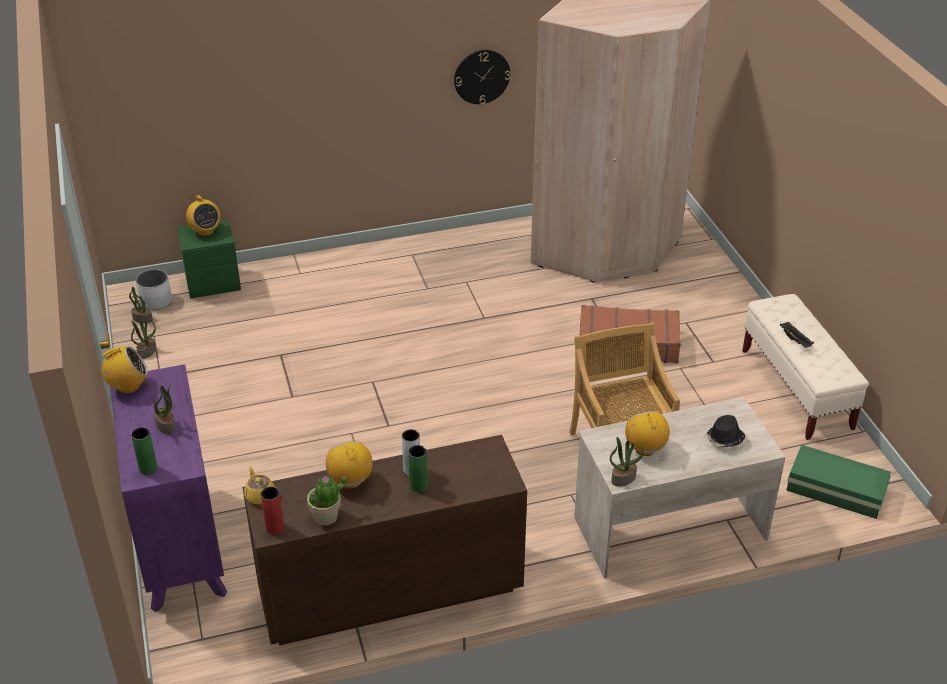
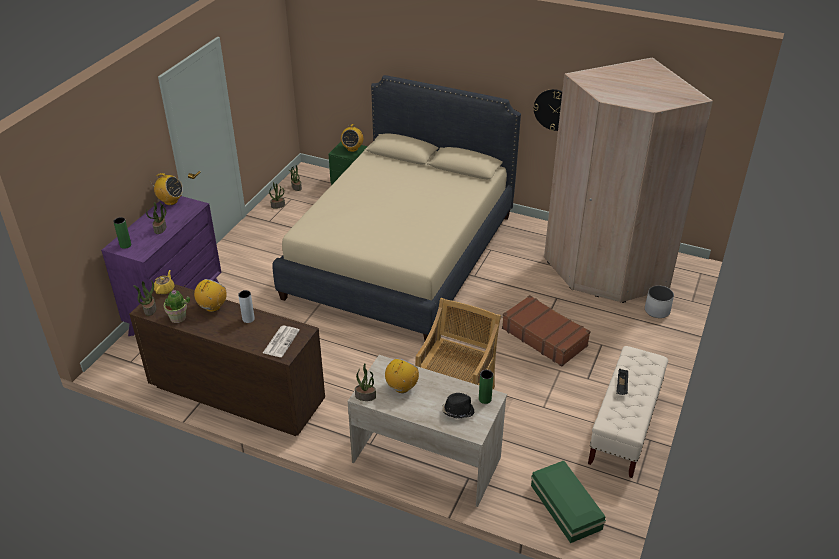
camera: 40 degrees right, 0 degrees up
(156, 301) = (313, 181): white planter -> white planter (657, 311)
(275, 528) = (149, 309): red vase -> potted plant
(378, 335) = (402, 255): none -> beige bed
(418, 486) = (240, 329): green vase -> green vase (485, 399)
(483, 471) = (281, 341): none -> newspaper

